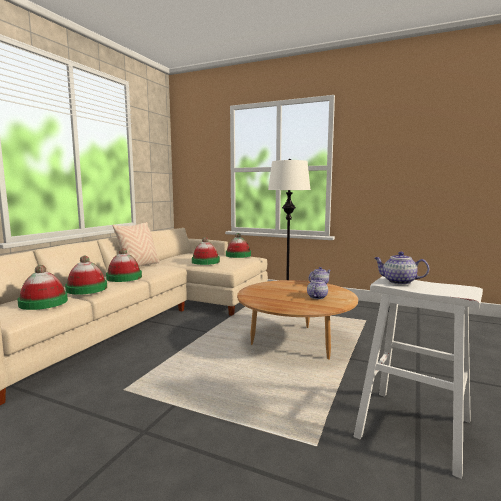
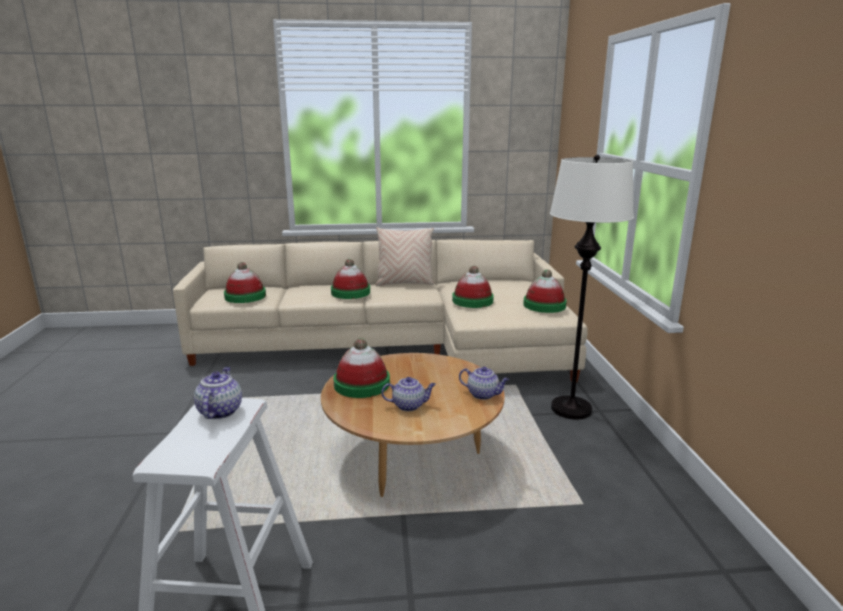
camera: 60 degrees right, 10 degrees up
(86, 289) = (296, 294): hat -> hat (362, 384)

